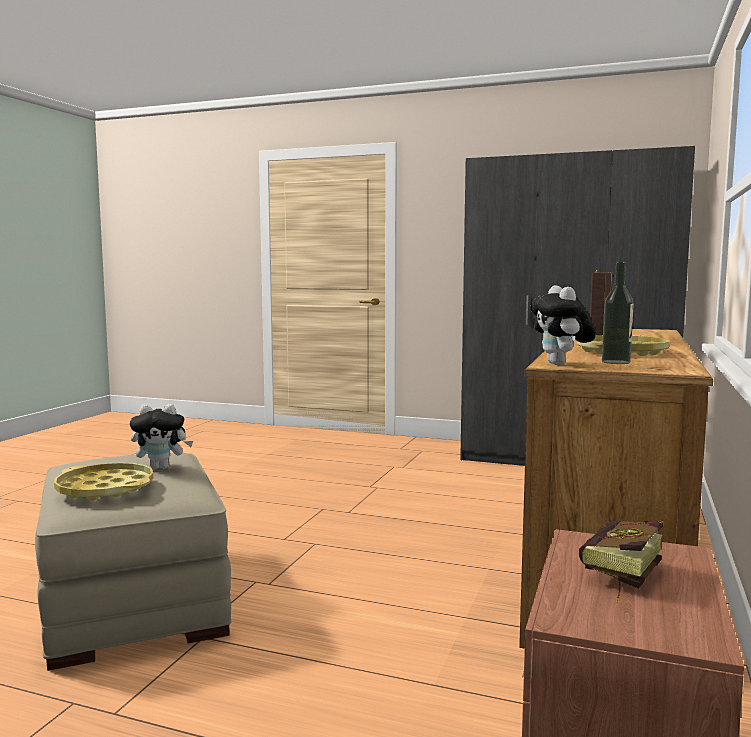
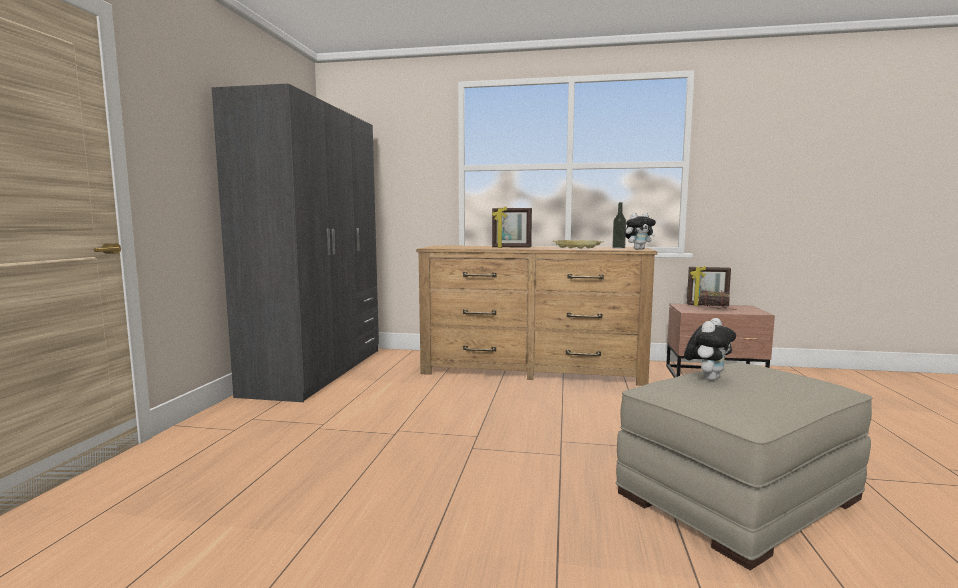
camera: 100 degrees left, 0 degrees up
(105, 489) = (788, 382): yellow tray -> none
(162, 467) = (708, 378): plush toy -> plush toy turned 60 degrees clockwise
(688, 583) = (707, 305): none -> picture frame

